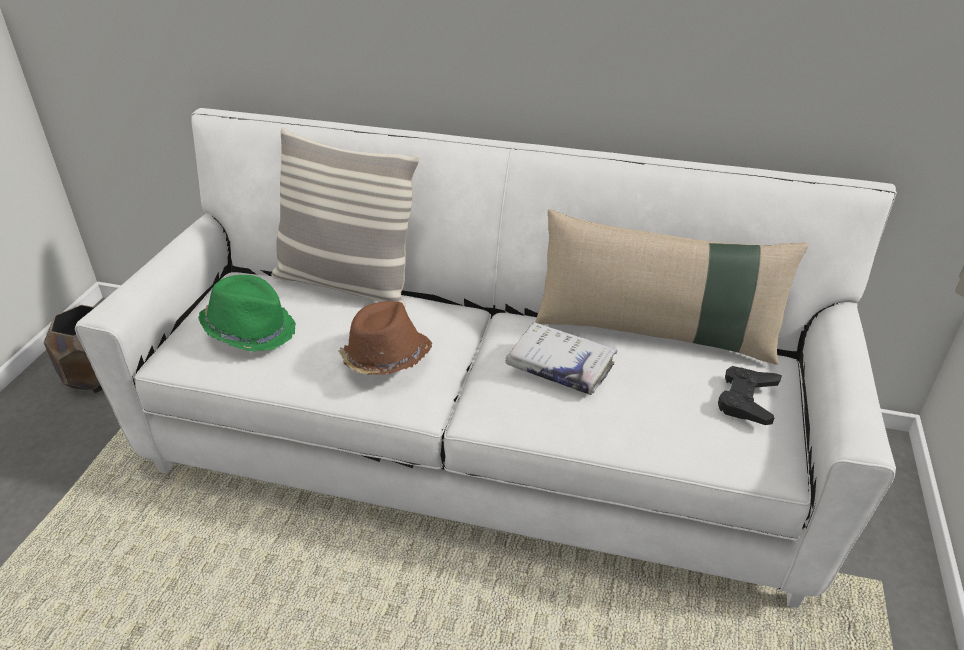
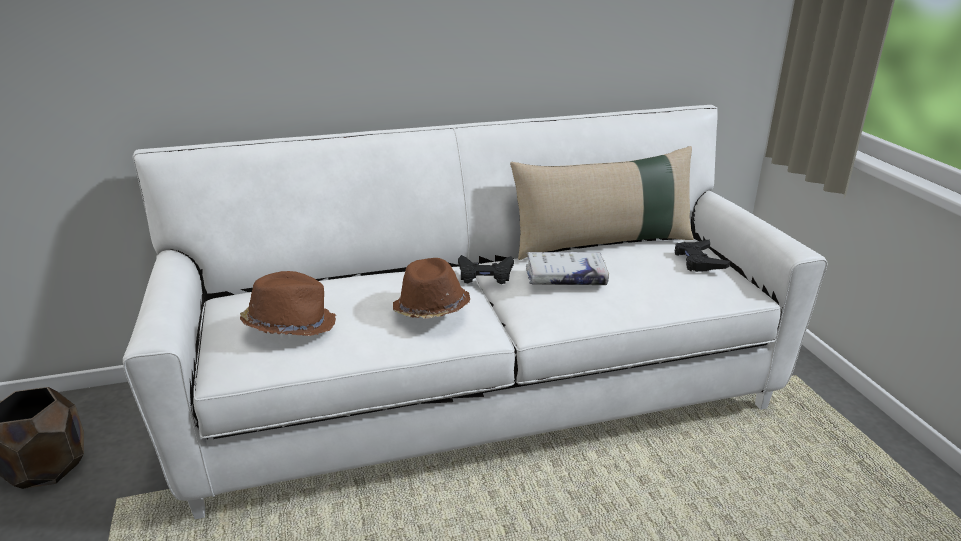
camera: 30 degrees left, 10 degrees down
(250, 330) = (290, 325): green hat -> brown hat
(346, 284) = (339, 275): pillow -> none
(484, 331) = (485, 274): none -> black game controller

